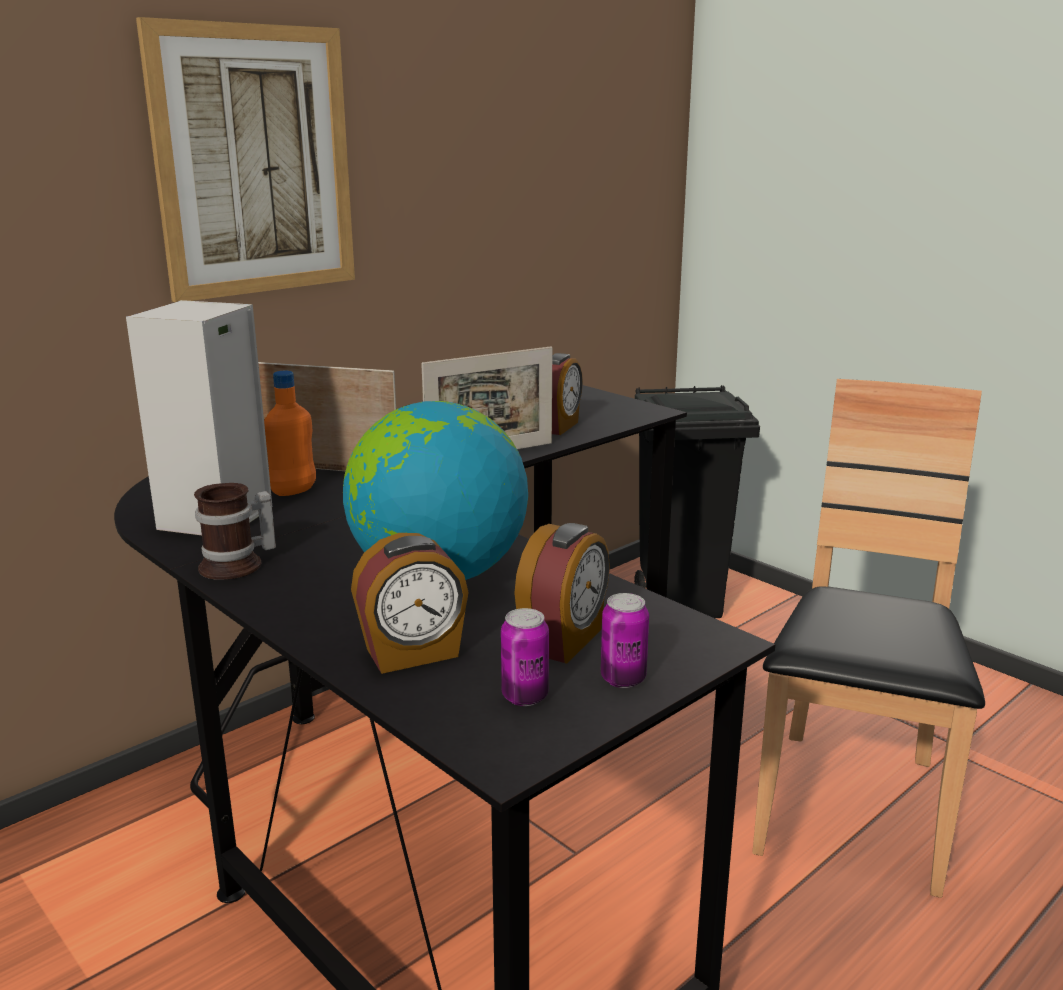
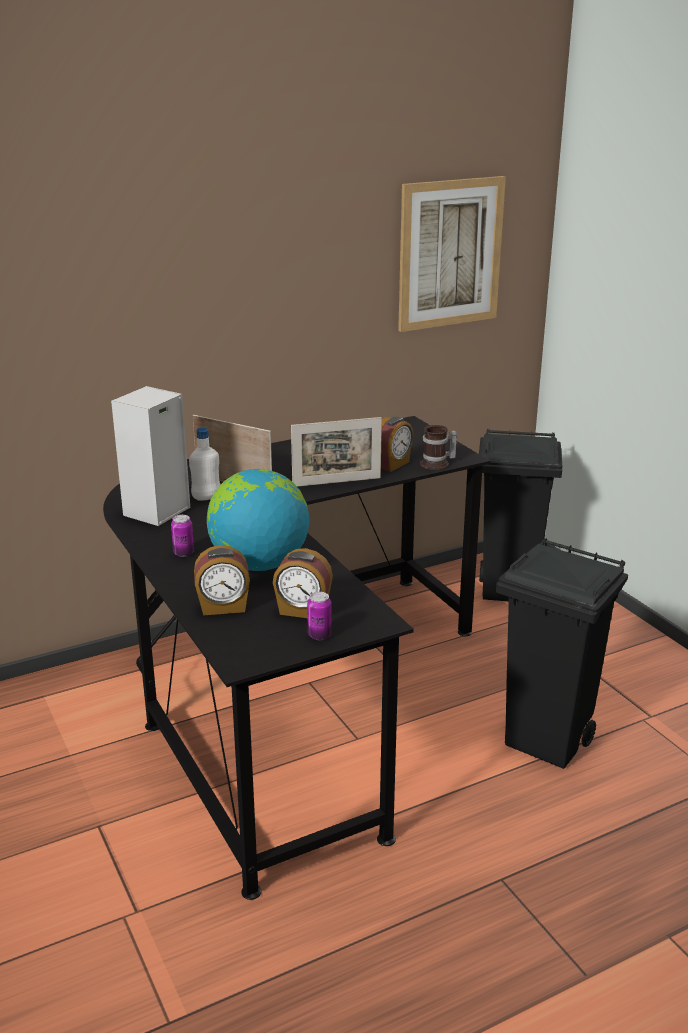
camera: 15 degrees right, 5 degrees up
(238, 566) = (157, 544): mug -> mug (437, 464)
(254, 162) = (207, 285): picture -> picture (450, 253)
(293, 491) = (206, 497): orange bottle -> white bottle
(525, 696) = (265, 637): can -> can (183, 553)
(563, 640) = (303, 611): alarm clock -> alarm clock turned 60 degrees clockwise
(851, 808) = (548, 742): brown chair -> black trash can

